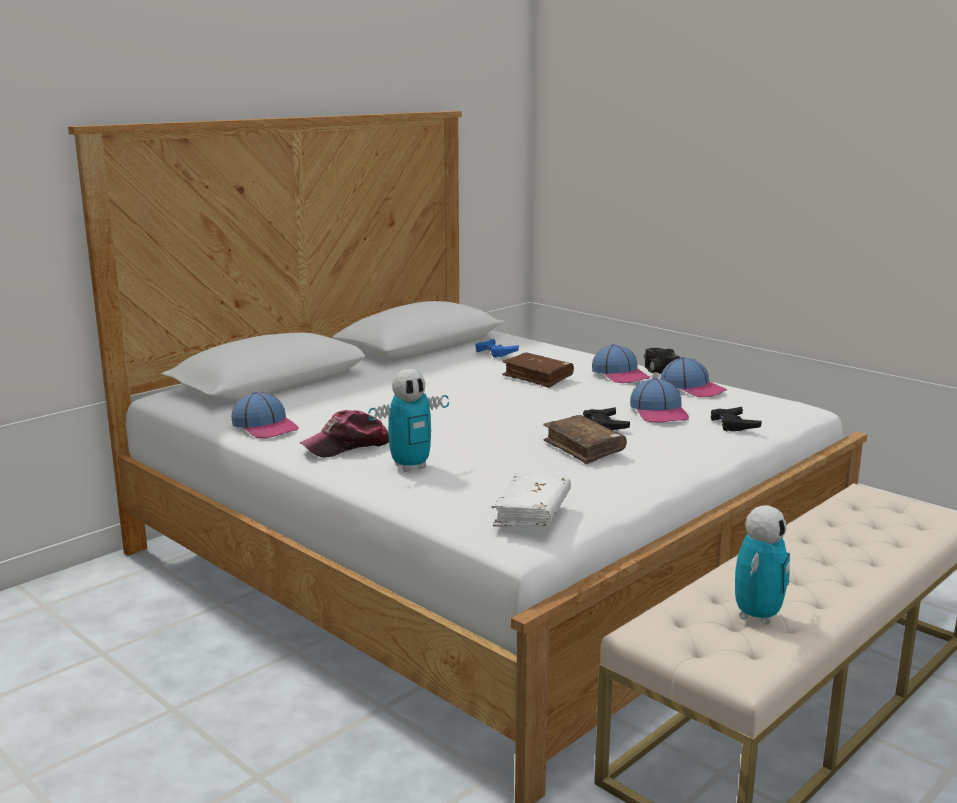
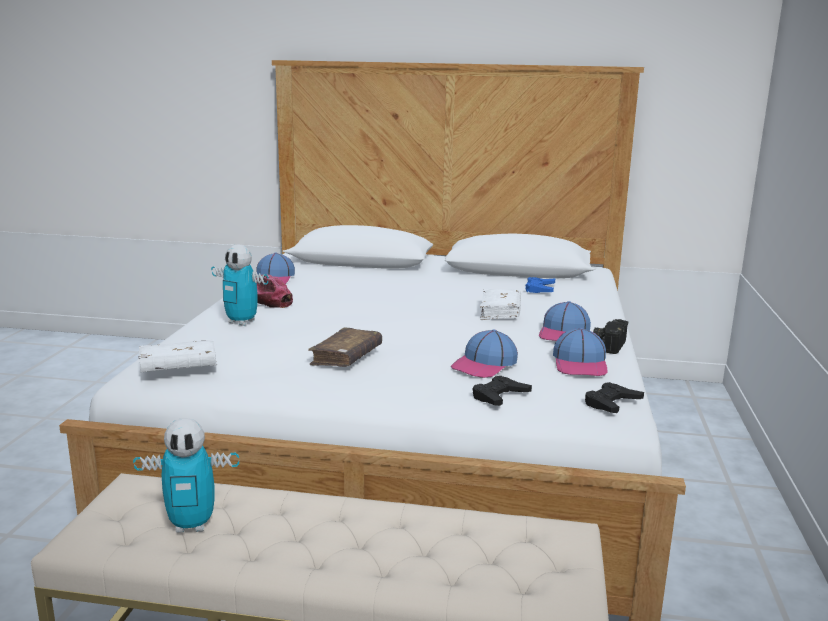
camera: 55 degrees right, 0 degrees up
(537, 377) = (500, 312): brown book -> white book
(604, 424) = (419, 353): black game controller -> black game controller (611, 403)

